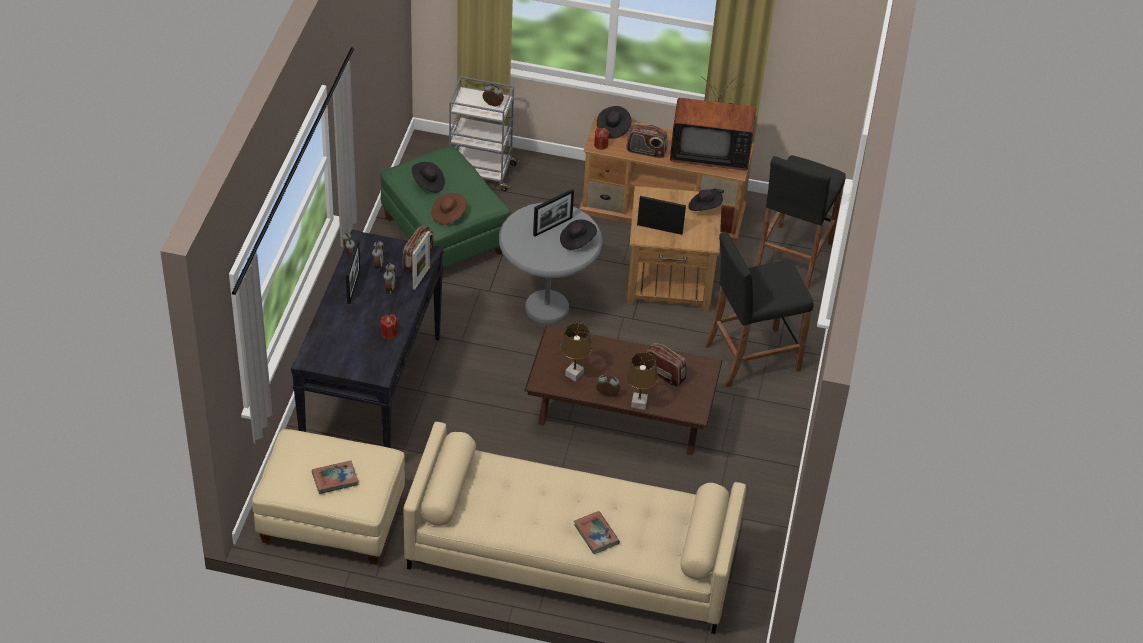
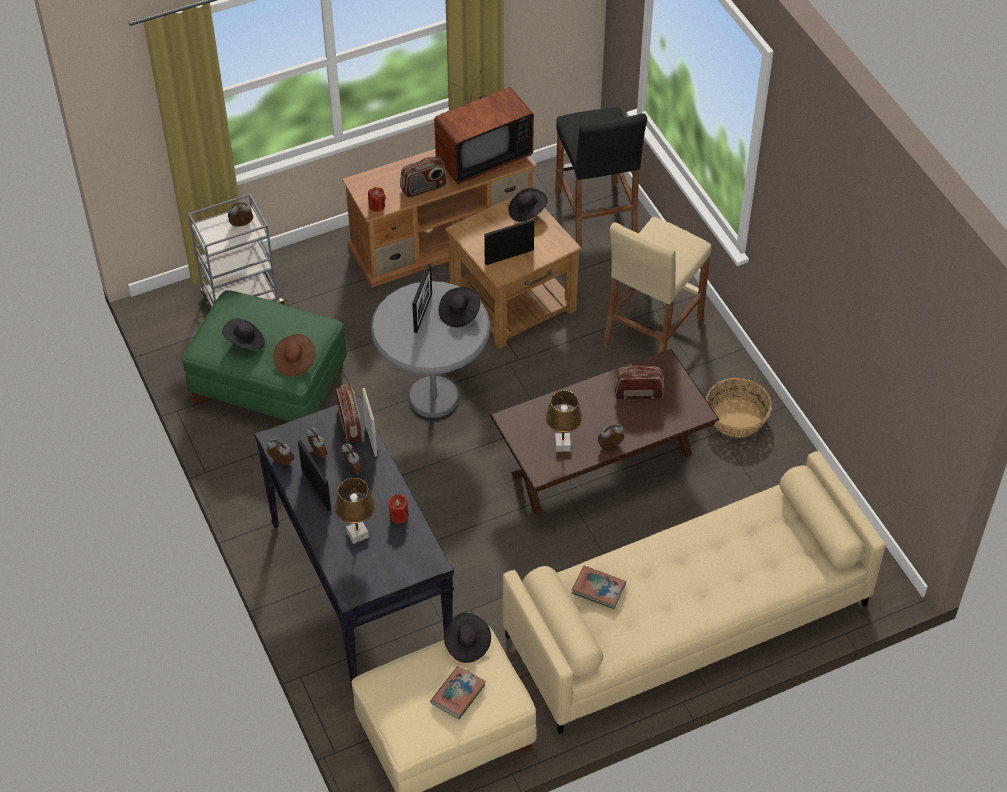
camera: 35 degrees left, 5 degrees up
(596, 534) = (731, 583): book -> book (598, 589)
(613, 128) = (371, 183): black hat -> black hat (467, 644)
(639, 403) = (644, 435): brown table lamp -> brown table lamp (357, 534)
(751, 357) = (652, 331): black stool -> beige stool
(752, 451) = (735, 418): none -> basket

